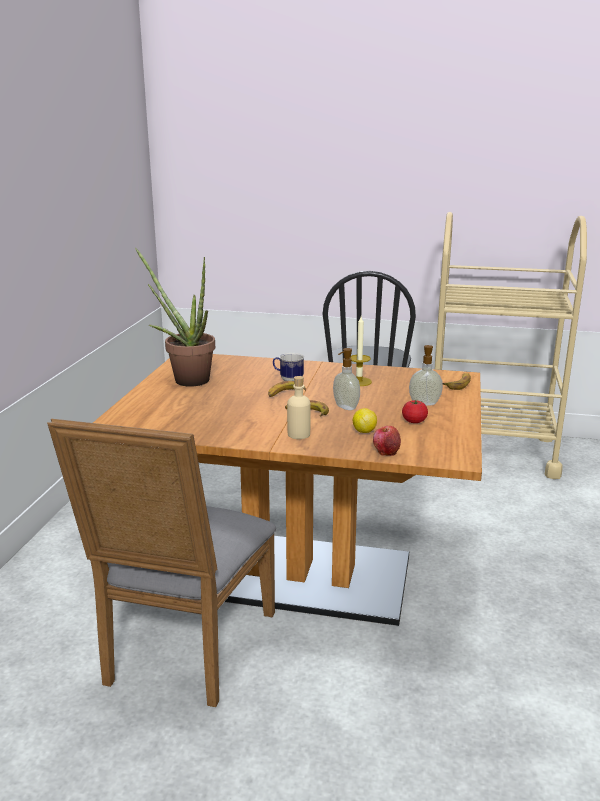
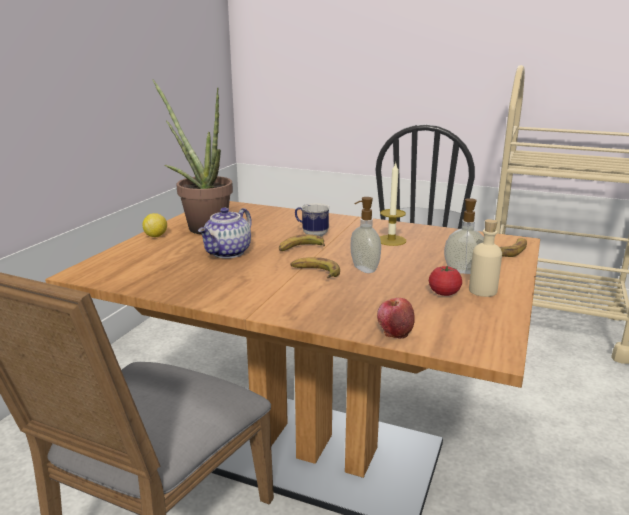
camera: 10 degrees right, 0 degrees up
(225, 401) = (228, 253): none -> teapot
(298, 434) = (292, 299): beige bottle -> beige bottle (482, 291)
(364, 431) = (375, 301): lemon -> lemon (156, 236)

